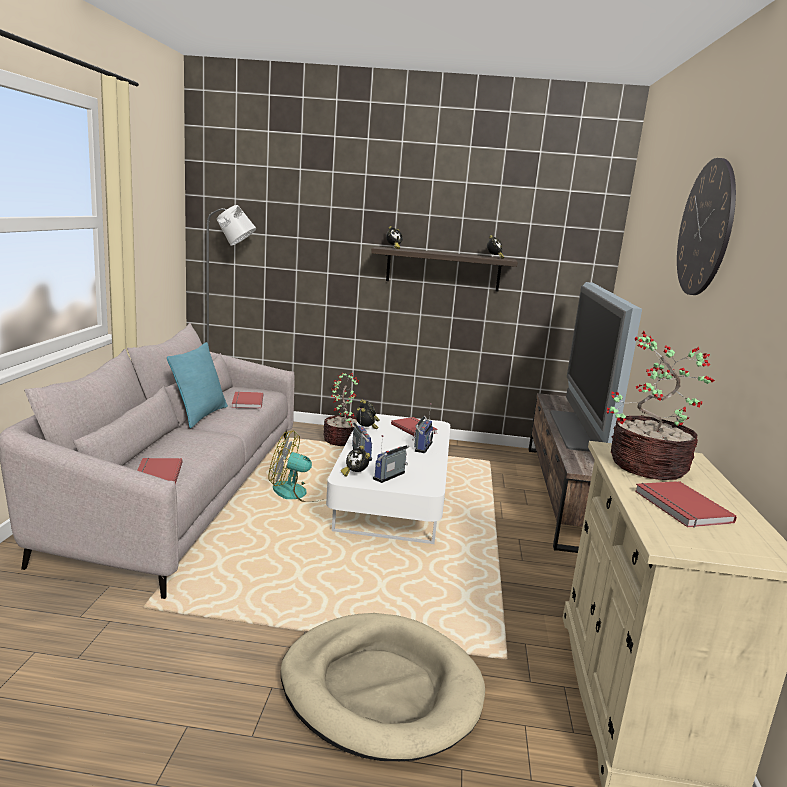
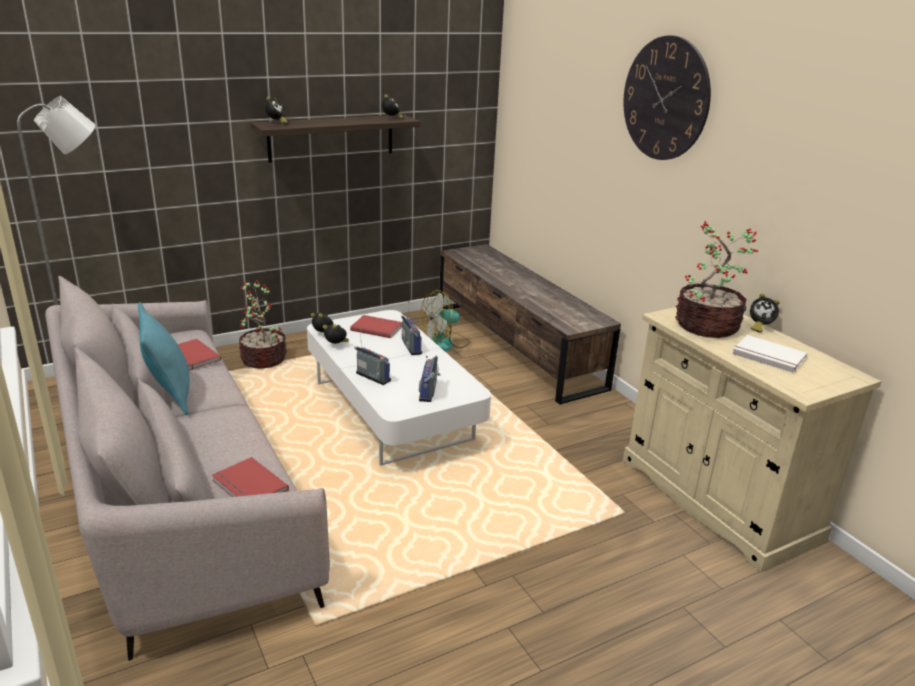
camera: 35 degrees left, 10 degrees up
(298, 493) = (298, 439): fan -> fan (443, 343)
(355, 474) = (397, 402): alarm clock -> alarm clock (759, 327)
(381, 689) = (578, 582): beige dog bed -> none
(582, 431) = (526, 285): television -> none
(680, 507) = (768, 357): red book -> white book

